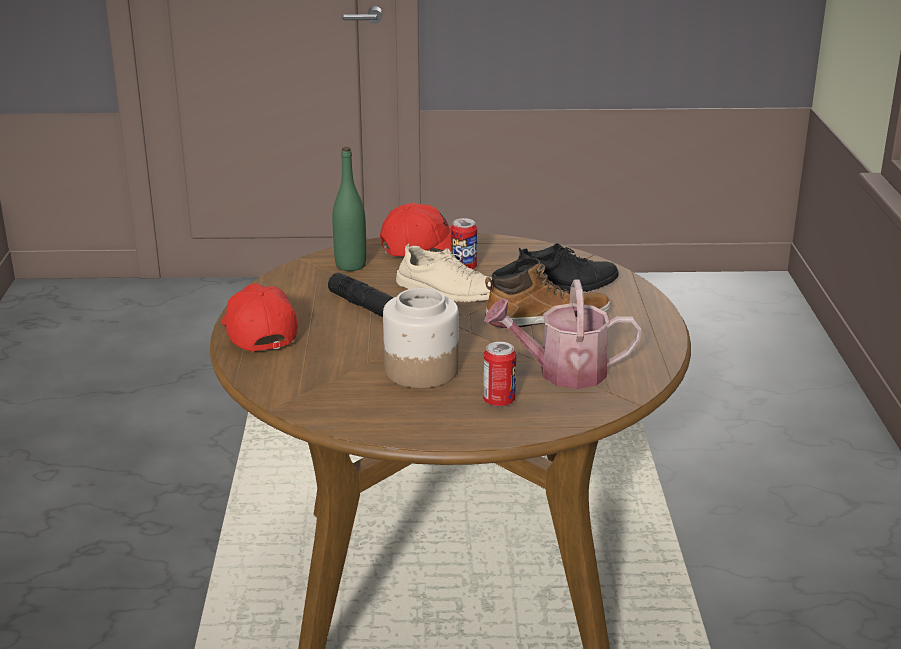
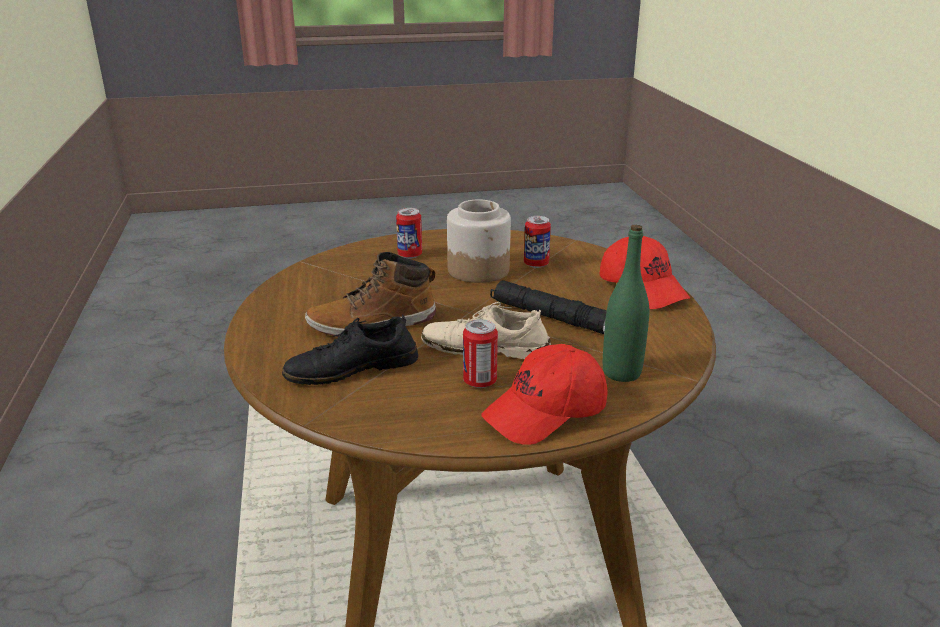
camera: 170 degrees right, 0 degrees up
(348, 373) = (536, 264): none -> can
(562, 372) = (360, 277): watering can -> none

